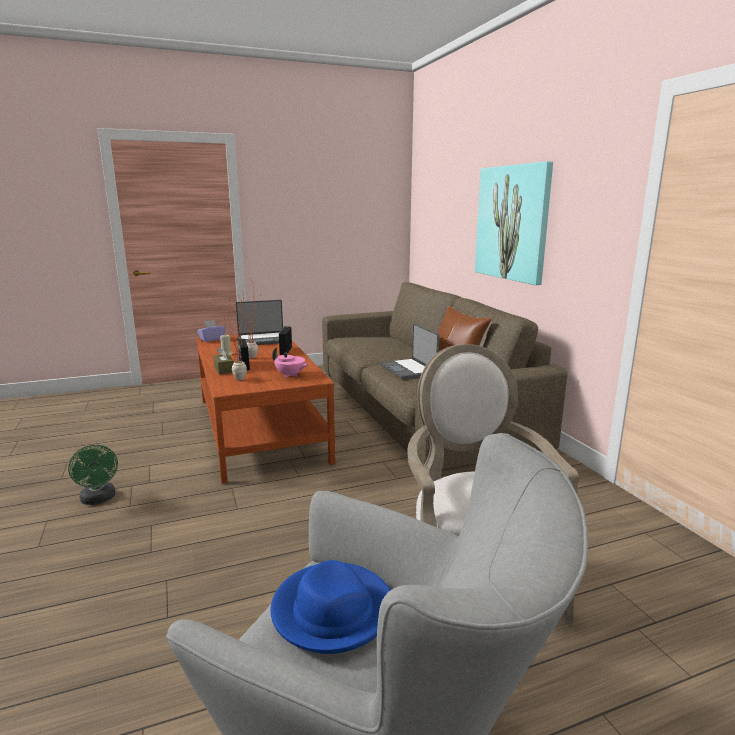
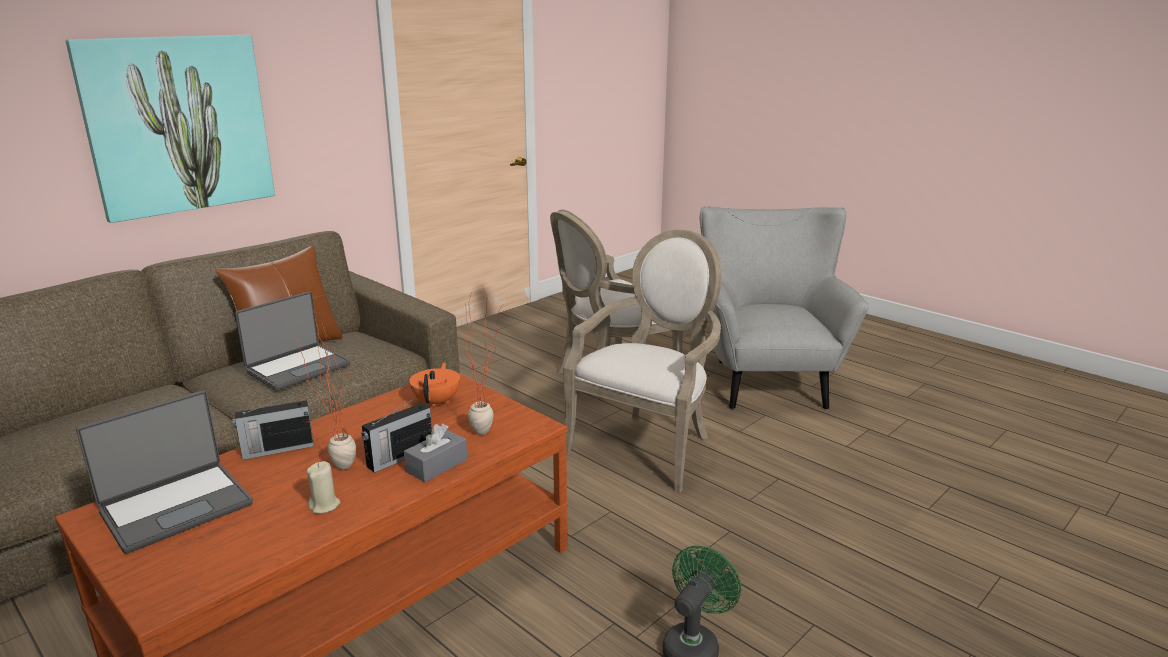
camera: 115 degrees left, 5 degrees up
(212, 339) = (165, 592): purple tissue box -> none
(224, 369) = (437, 465): brown tissue box -> grey tissue box
(263, 340) = (176, 507): laptop -> laptop turned 90 degrees clockwise
(290, 375) = (437, 402): pink teapot -> orange teapot
(301, 555) = (648, 446): none -> armchair
(332, 610) = (775, 317): blue hat -> none

